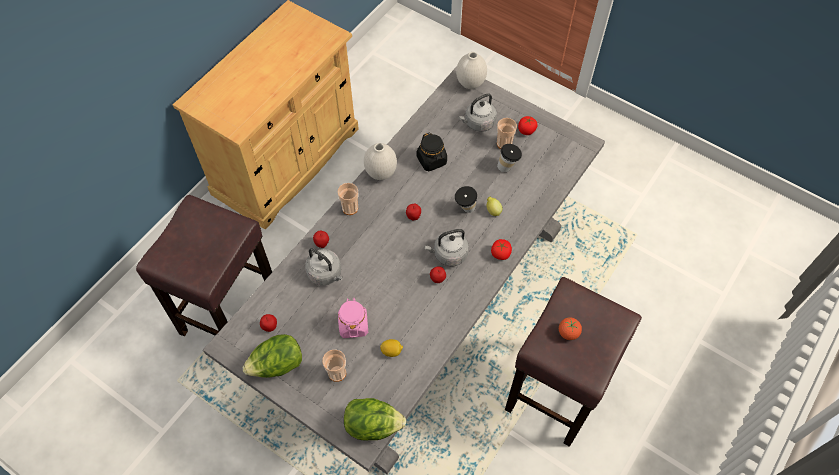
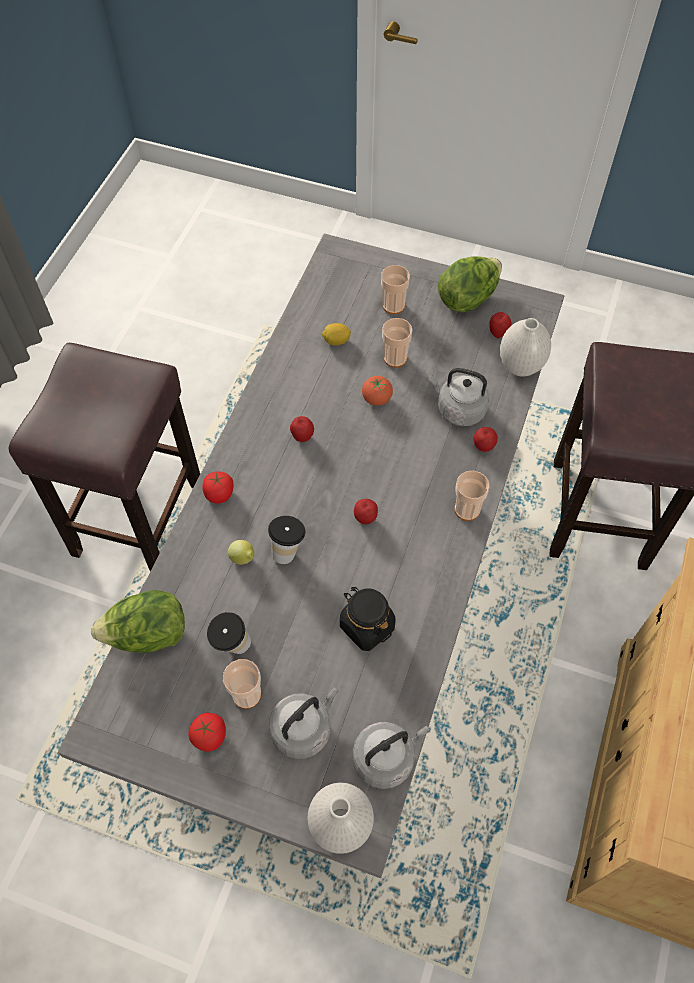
camera: 165 degrees right, 0 degrees up
(353, 325) = (395, 358): pink jar -> cup
(373, 425) = (332, 268): lettuce -> lettuce (147, 635)
(380, 173) = (443, 580): white vase -> white vase (521, 368)
(448, 254) = (296, 475): grey kettle -> grey kettle (386, 758)
(568, 333) = (110, 401): tomato -> tomato (377, 399)

